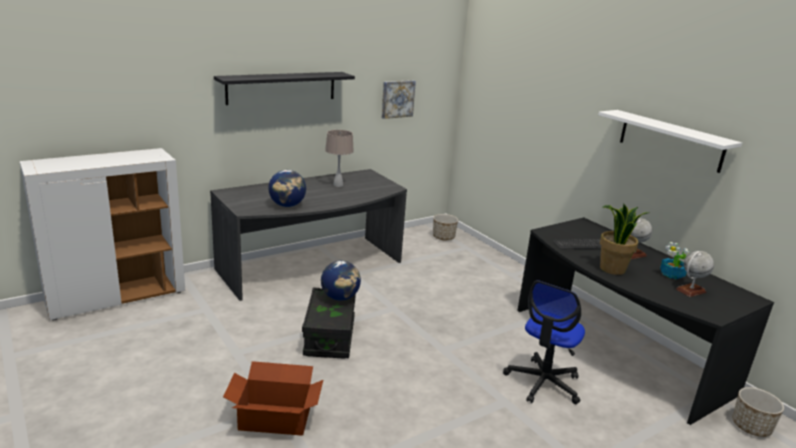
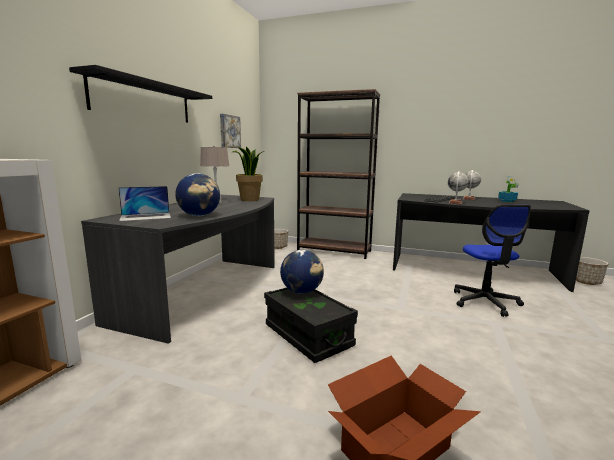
camera: 35 degrees left, 10 degrees down
(252, 196) = (146, 217): none -> laptop
(496, 263) = (334, 251): none -> brown bookcase
(612, 269) = (483, 204): potted plant -> potted plant (250, 200)
(670, 140) = (464, 119): white shelf -> none
(690, 291) = (533, 203): globe -> globe (455, 202)

